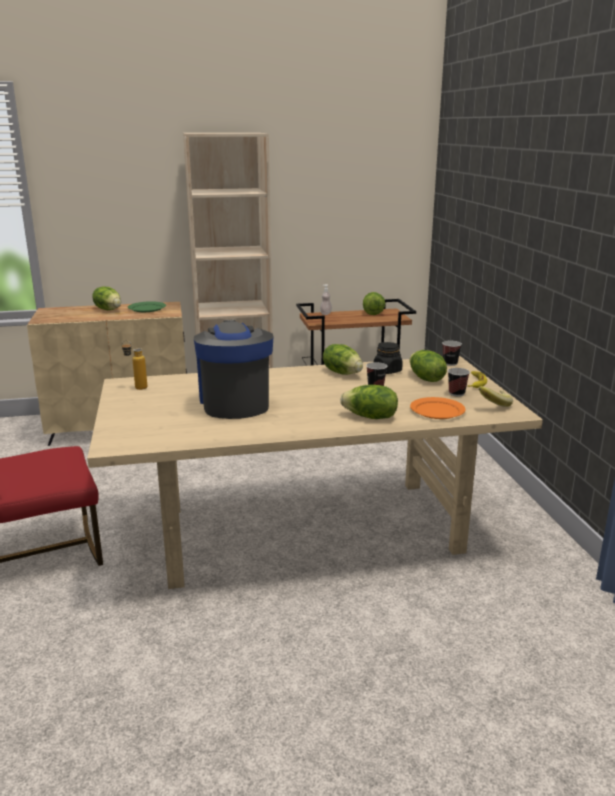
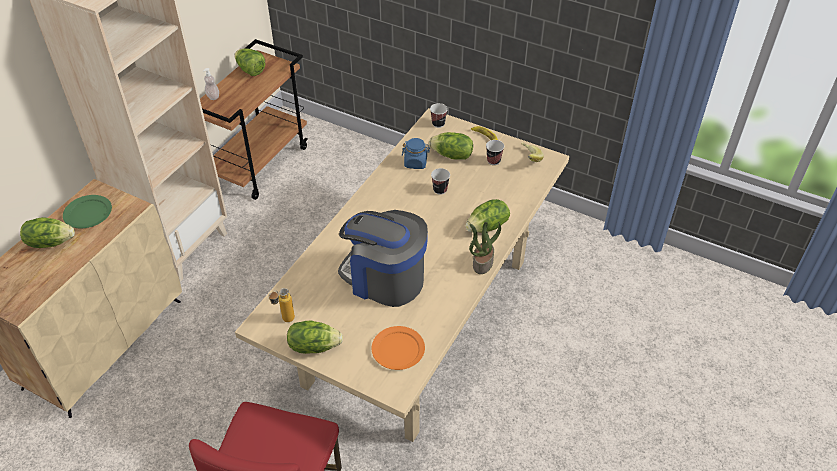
camera: 50 degrees left, 25 degrees up
(321, 429) = (482, 262): none -> potted plant
(342, 373) = (392, 187): lettuce -> lettuce (314, 346)
(387, 371) = (415, 162): black jar -> blue jar
(436, 410) = (510, 190): orange plate -> orange plate (397, 350)

